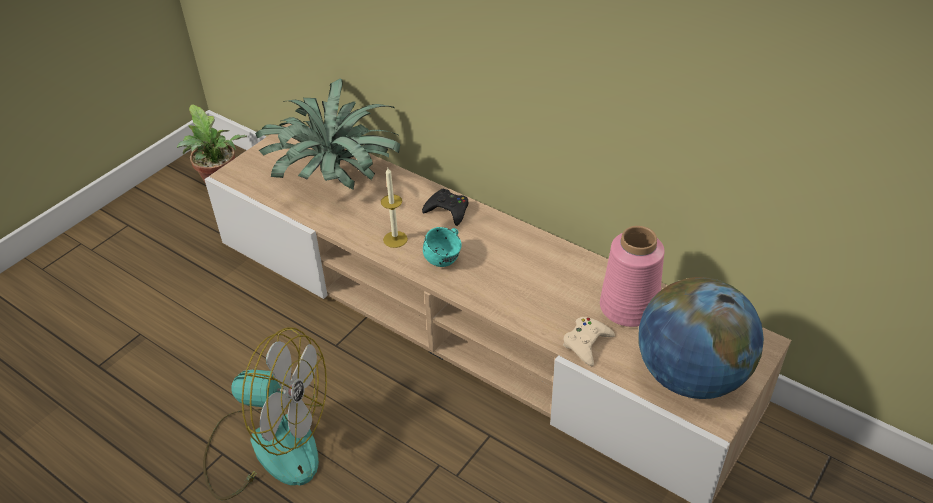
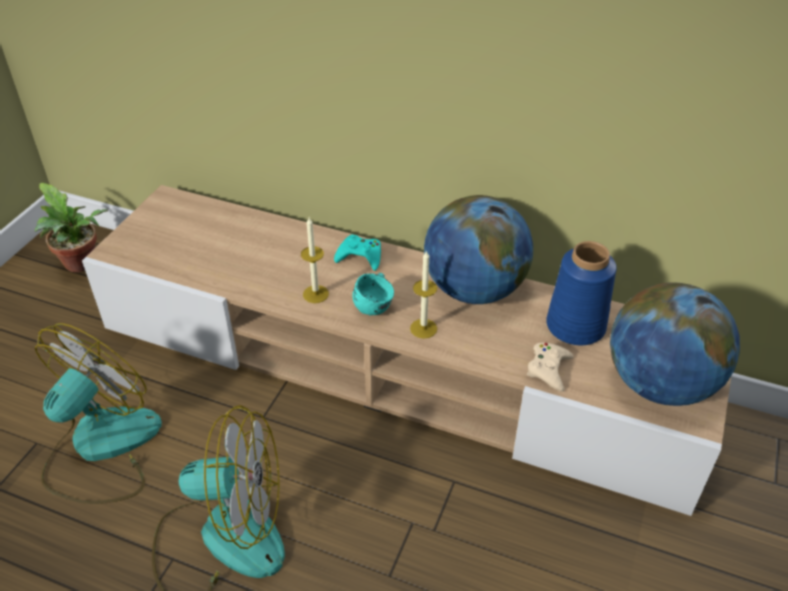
camera: 15 degrees left, 0 degrees up
(191, 348) = (101, 448): none -> fan
(336, 179) = (231, 240): potted plant -> none
(448, 210) = (360, 256): black game controller -> turquoise game controller
(482, 286) = (423, 328): none -> candle
(543, 257) = (474, 289): none -> globe
(628, 307) = (574, 326): pink vase -> blue vase

